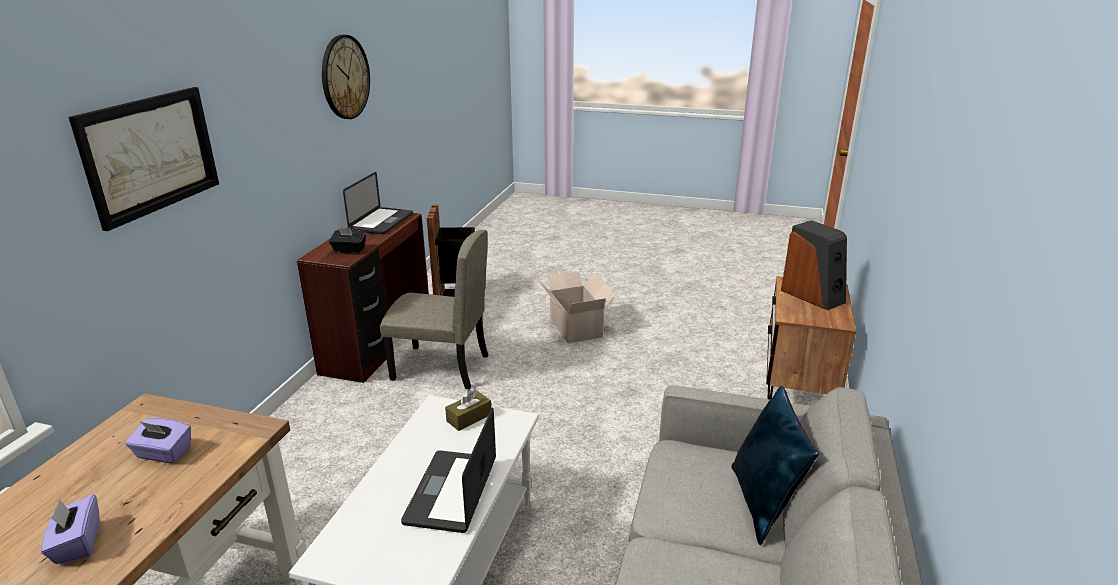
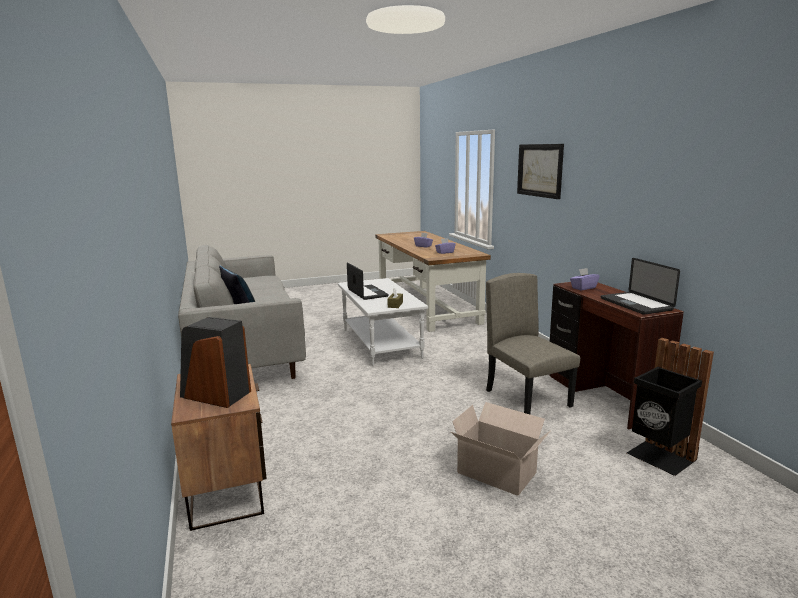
camera: 145 degrees right, 10 degrees down
(345, 77) = (685, 167): wall clock -> none
(349, 250) = (583, 288): black tissue box -> purple tissue box
(440, 368) = (528, 398): beige chair -> beige chair turned 90 degrees clockwise

